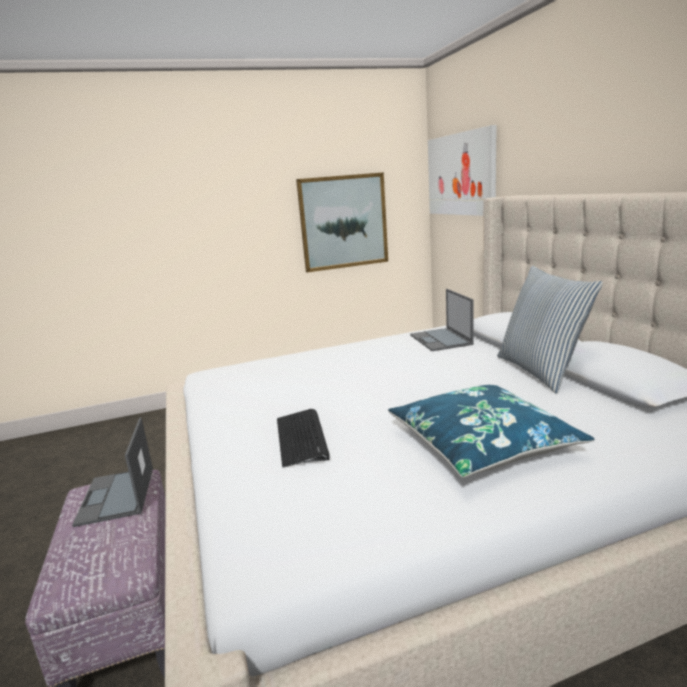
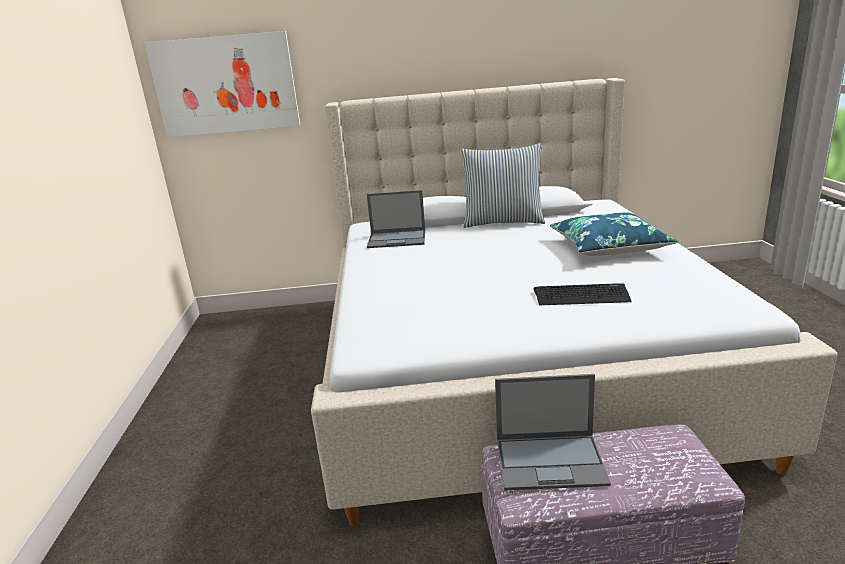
camera: 75 degrees left, 5 degrees up
(343, 222) = (106, 159): picture -> none

